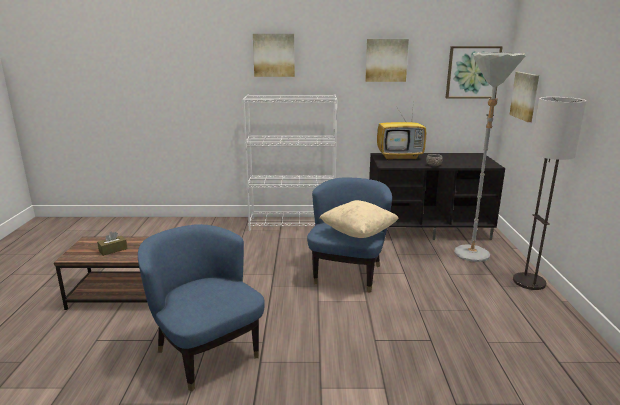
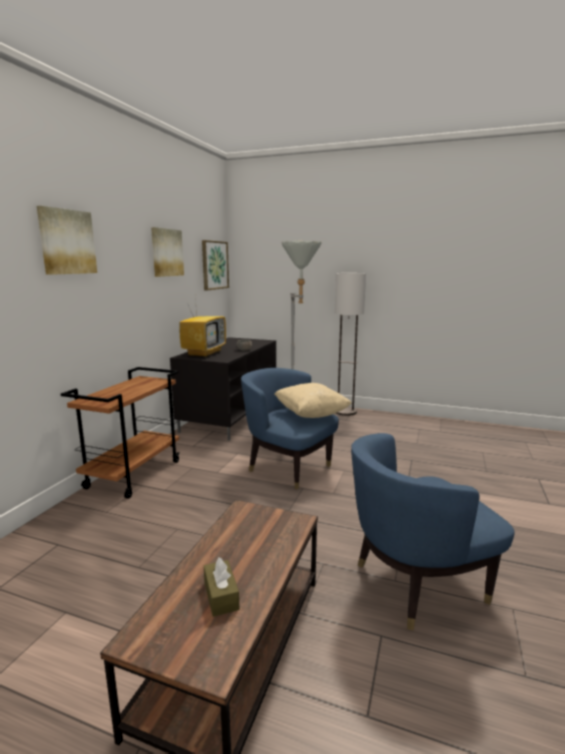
camera: 70 degrees left, 5 degrees down
(292, 224) = (134, 474): white bookcase -> brown cart
(525, 96) = (269, 281): picture -> none

